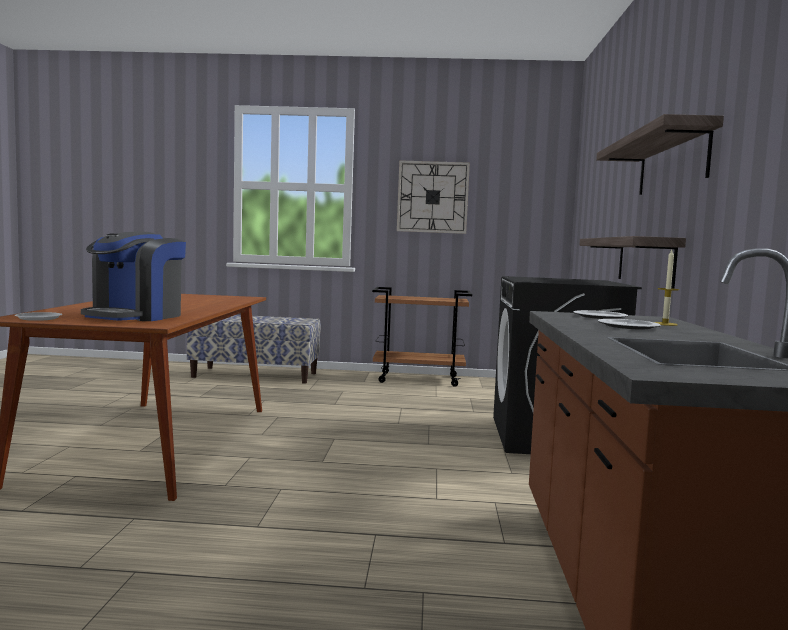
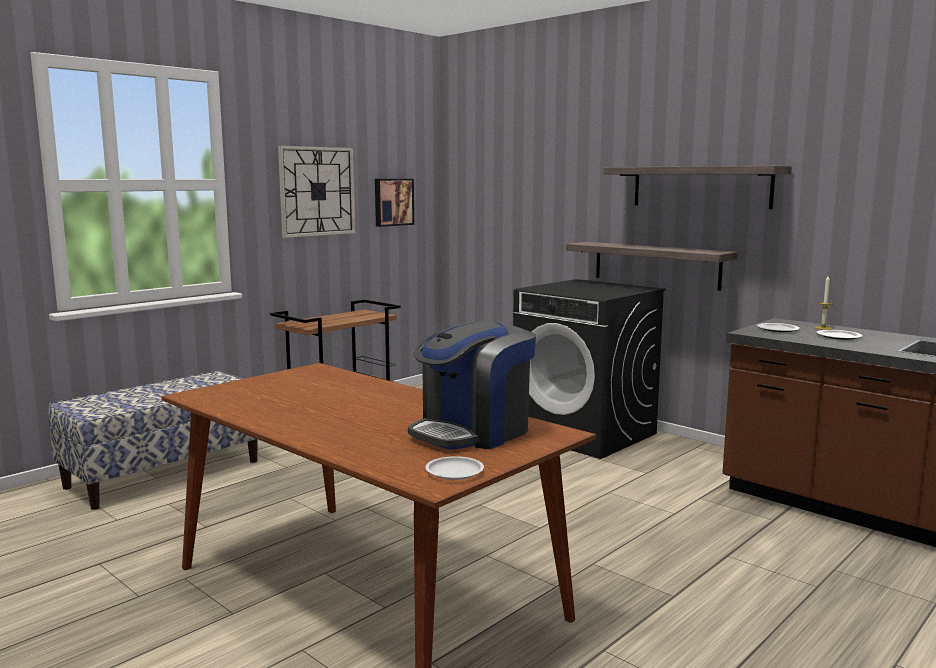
camera: 50 degrees left, 5 degrees up
(136, 316) = (473, 432): coffee machine -> coffee machine turned 75 degrees clockwise
(512, 210) = (393, 202): none -> picture

